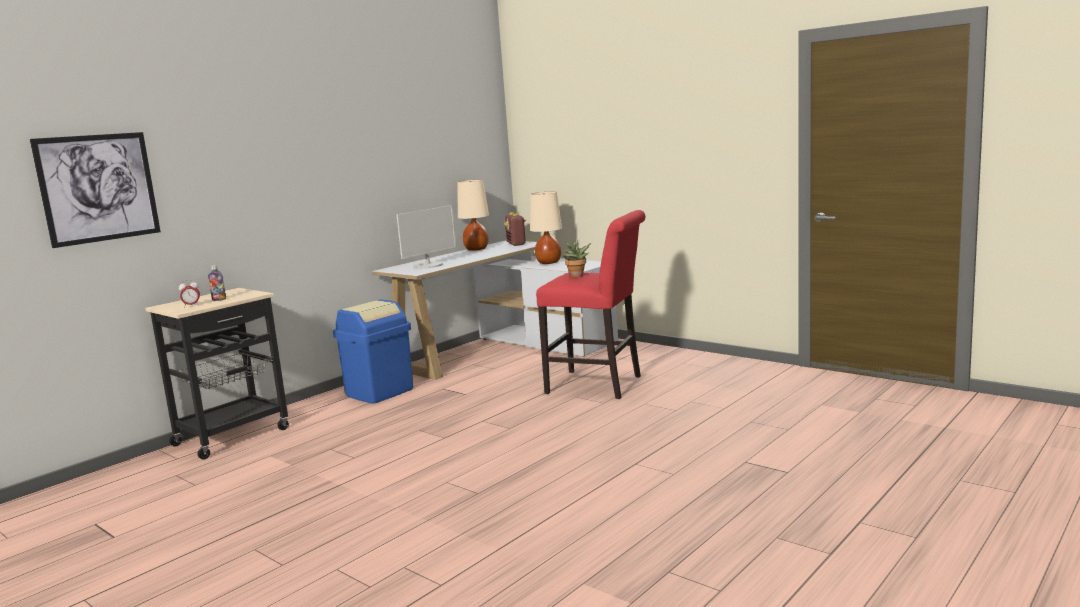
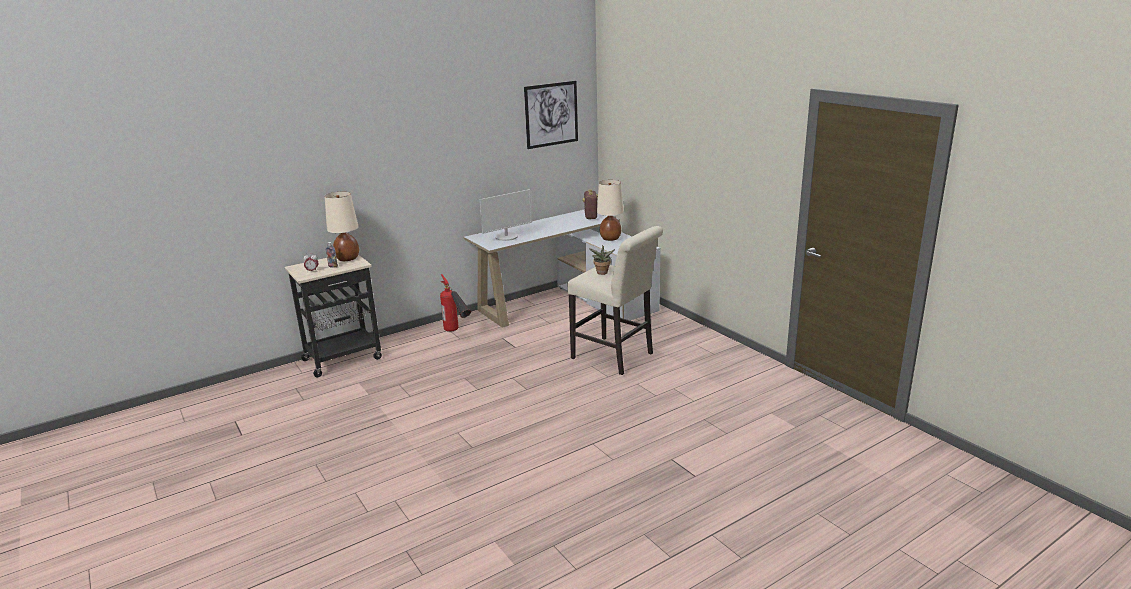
camera: 15 degrees right, 10 degrees up
(98, 188) = (251, 184): picture -> picture (551, 114)
(379, 392) = (457, 333): blue trash can -> fire extinguisher
(476, 249) = (556, 219): beige table lamp -> beige table lamp (348, 259)
(599, 386) = (615, 357): red stool -> beige stool

